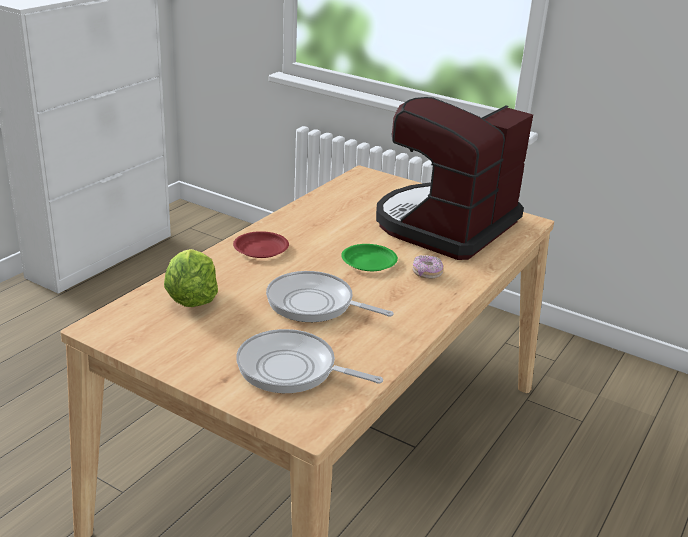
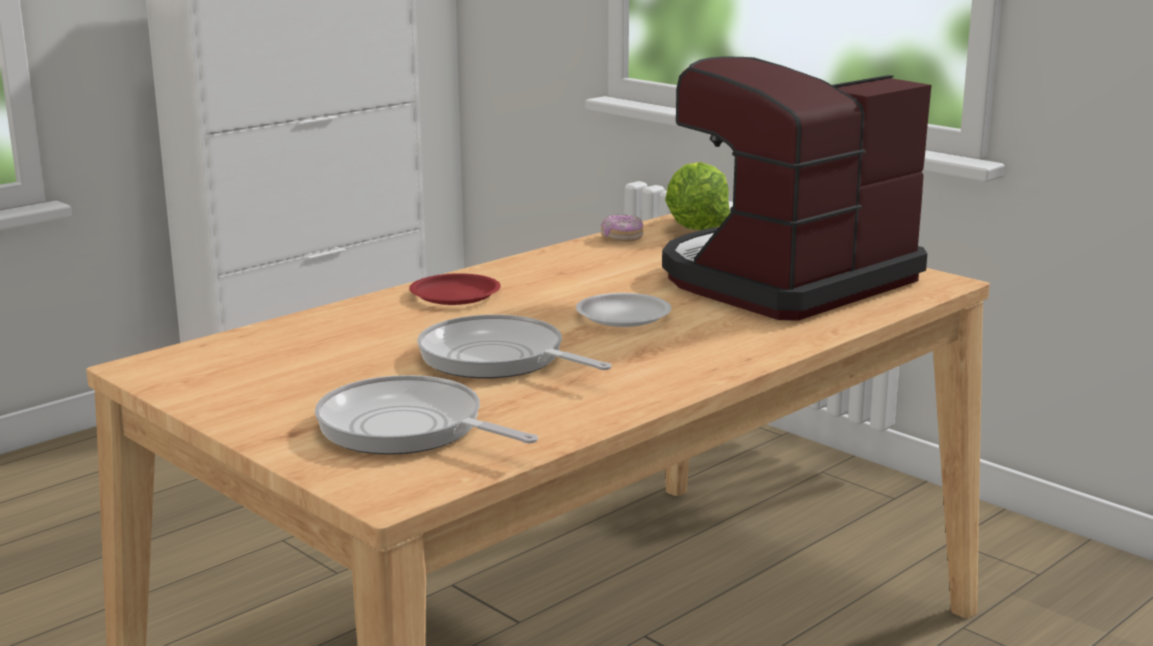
camera: 15 degrees right, 10 degrees down
(191, 299) = (306, 344): lettuce -> lettuce (696, 228)
(369, 261) = (623, 316): green plate -> white plate
(427, 273) = (713, 334): donut -> donut (621, 238)

